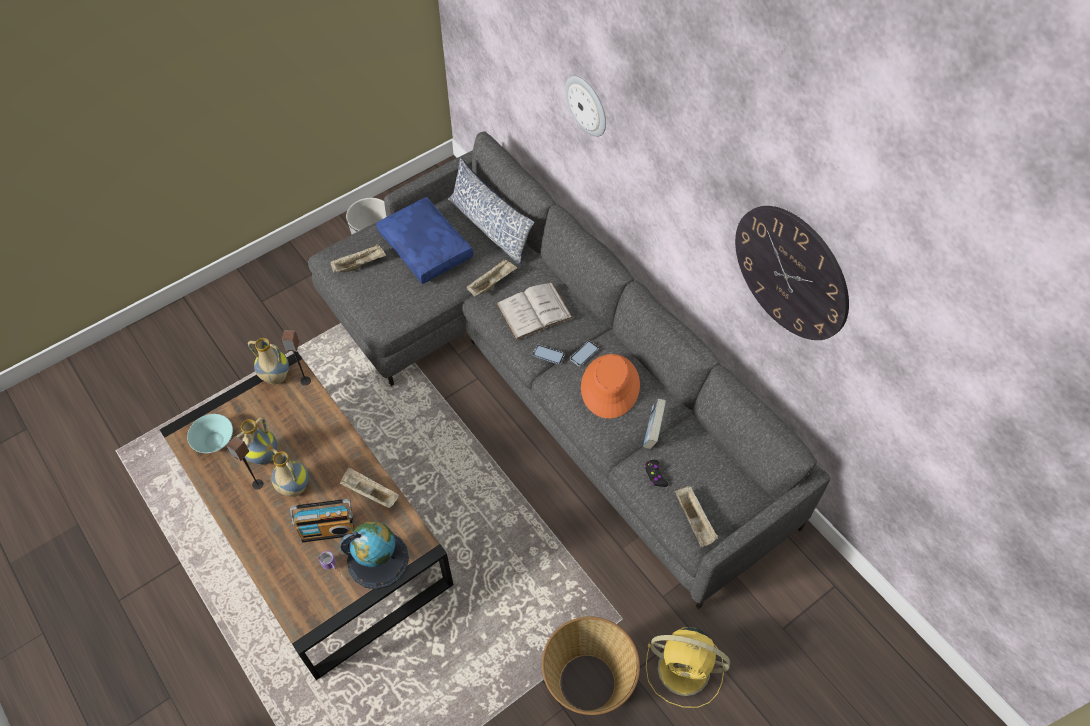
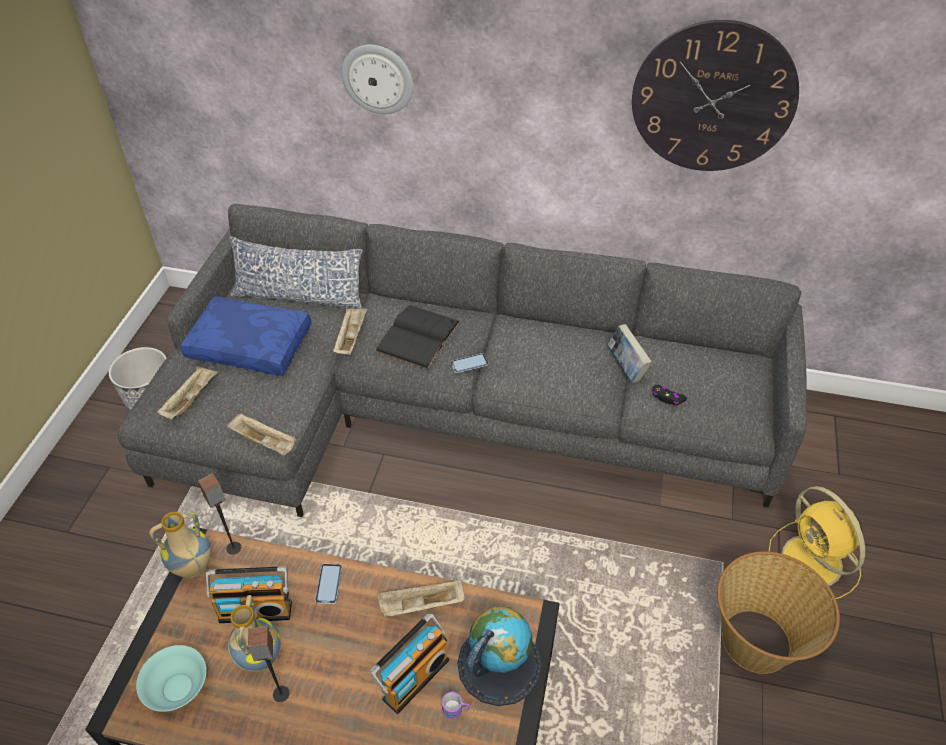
camera: 40 degrees left, 10 degrees down
(286, 426) = (256, 608): none -> radio
(294, 488) = (330, 665): vase -> none
(534, 311) = (418, 336): white book -> black book
(584, 354) = (500, 343): phone -> phone (328, 584)
(610, 386) = (552, 354): orange hat -> none
(686, 670) = (813, 563): yellow fan -> yellow fan turned 90 degrees clockwise
(694, 521) = (737, 411): beige tray -> beige tray (265, 442)

